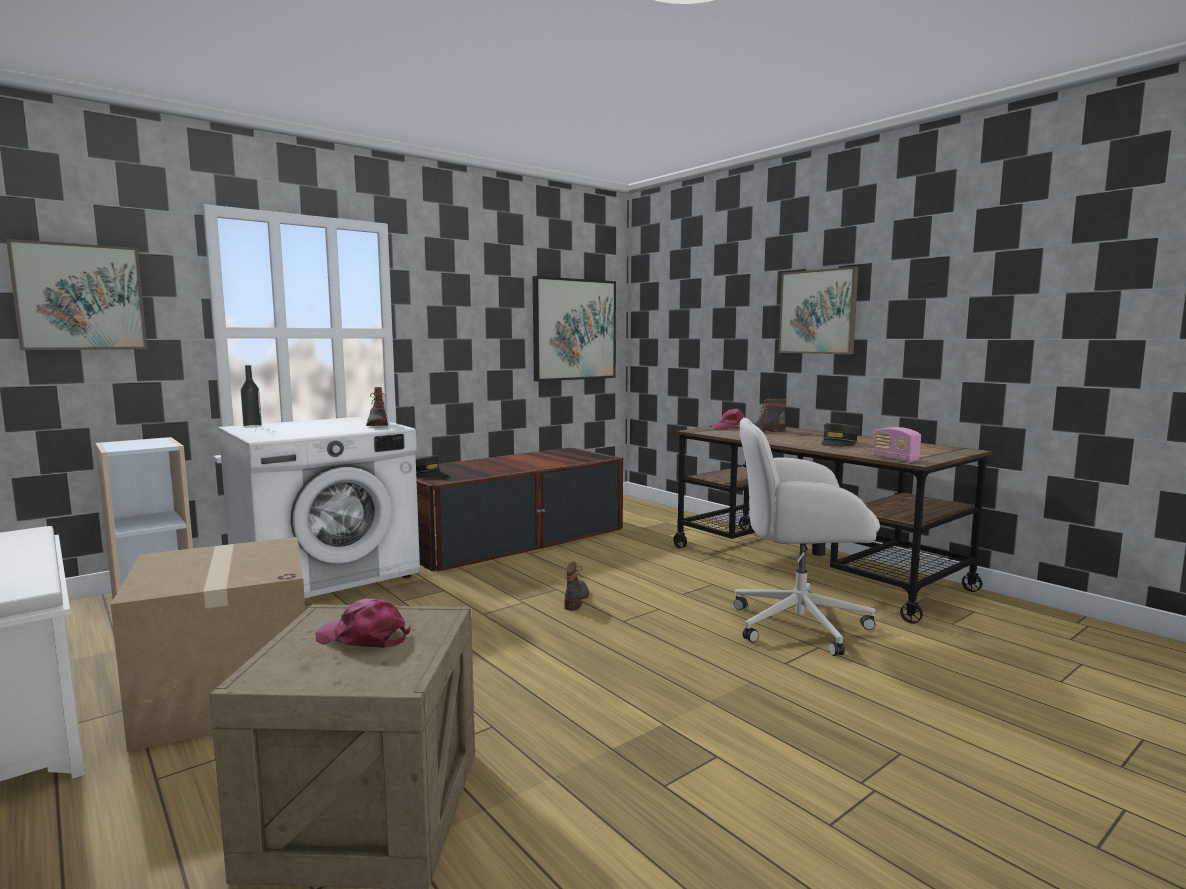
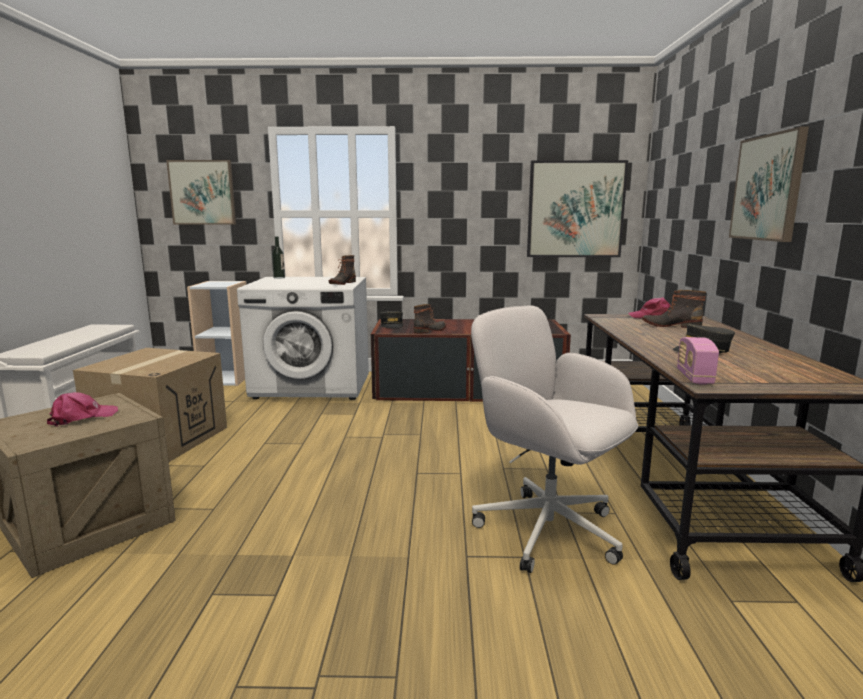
camera: 40 degrees right, 5 degrees up
(363, 637) = (82, 417): pink cap -> pink cap turned 75 degrees clockwise
(576, 599) = (419, 445): boot -> boot (430, 330)

